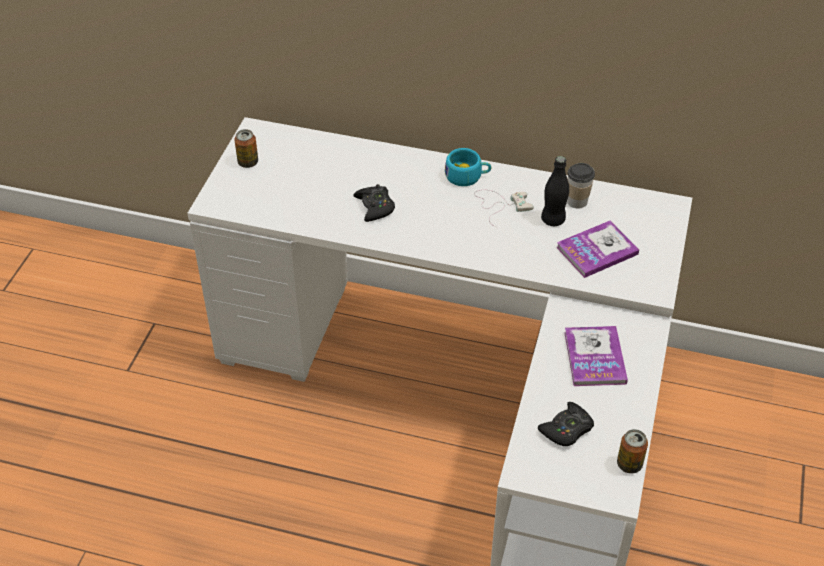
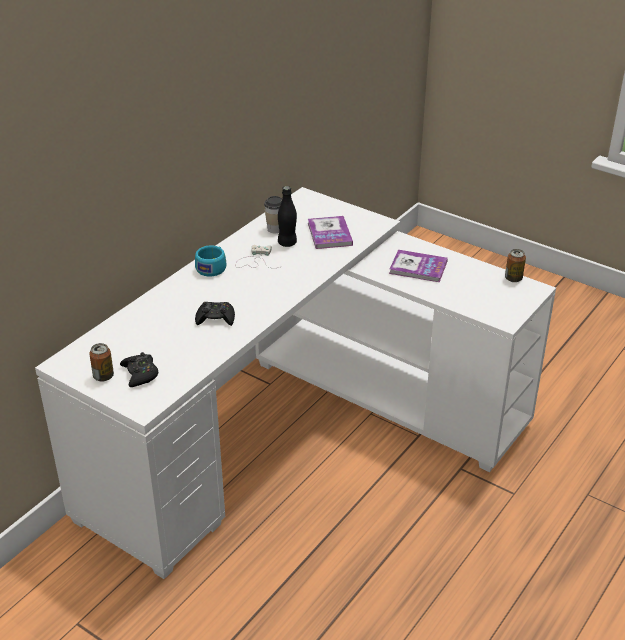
camera: 70 degrees left, 10 degrees down
(567, 429) = (476, 294): black game controller -> black game controller (140, 374)

